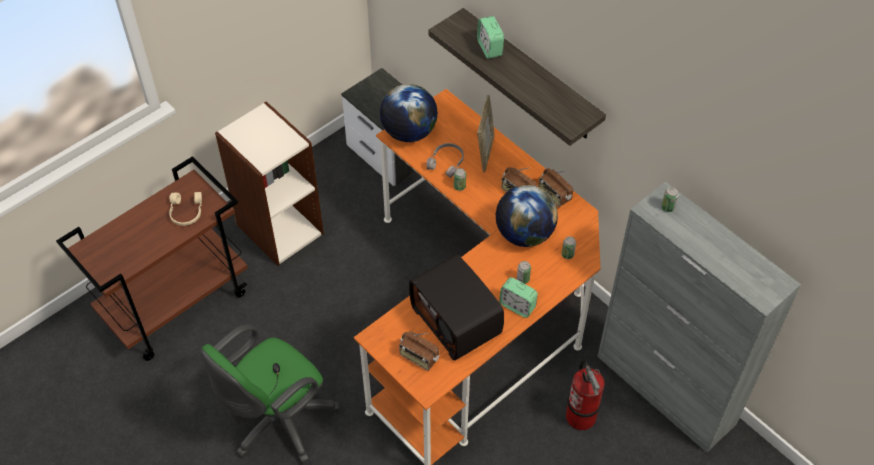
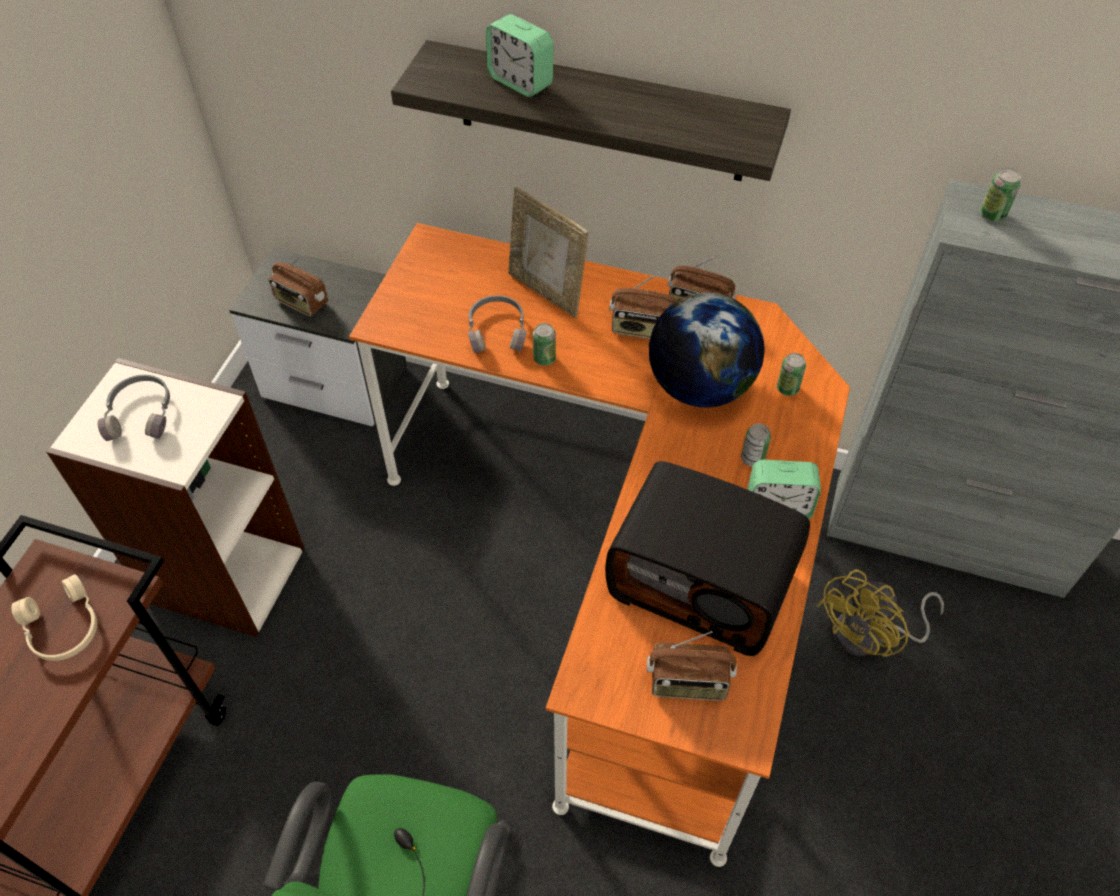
camera: 30 degrees left, 0 degrees up
(262, 133) = (142, 414): none -> grey headphones
(378, 104) = (301, 303): none -> radio
(409, 132) = (402, 310): globe -> none
(485, 153) = (546, 291): picture frame -> picture frame turned 150 degrees clockwise
(581, 416) = (870, 635): fire extinguisher -> yellow fan

